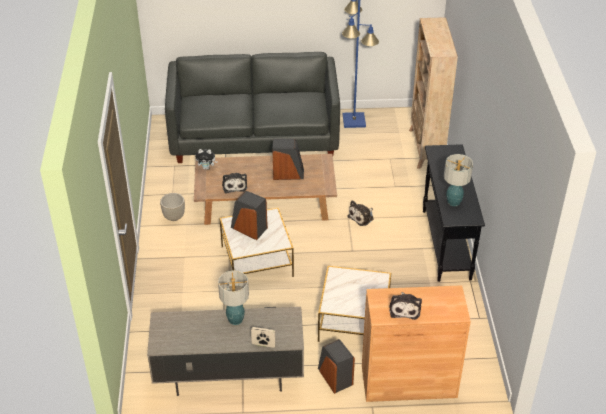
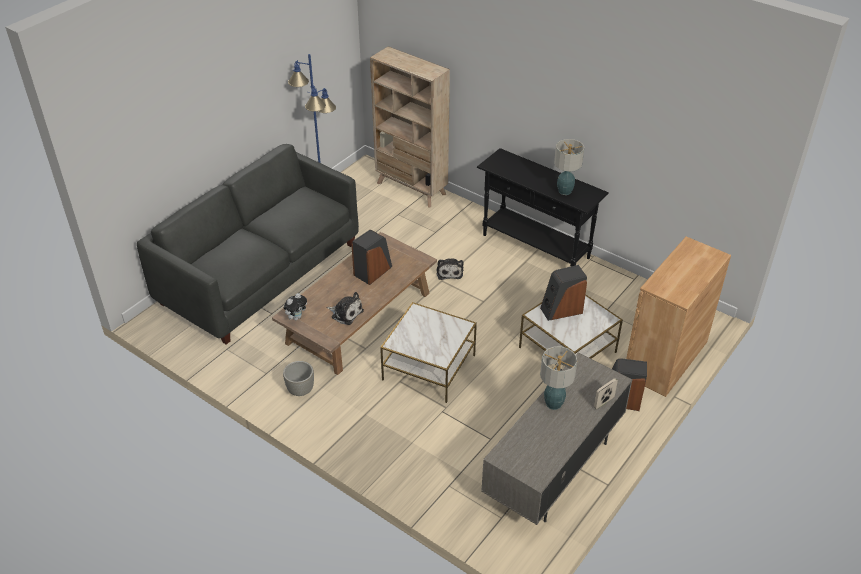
camera: 50 degrees left, 0 degrees up
(249, 228) = (418, 336): speaker -> speaker (561, 310)
(404, 308) = (685, 280): plush toy -> none

